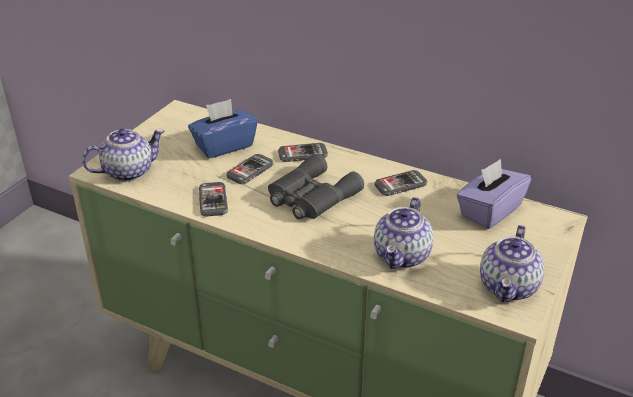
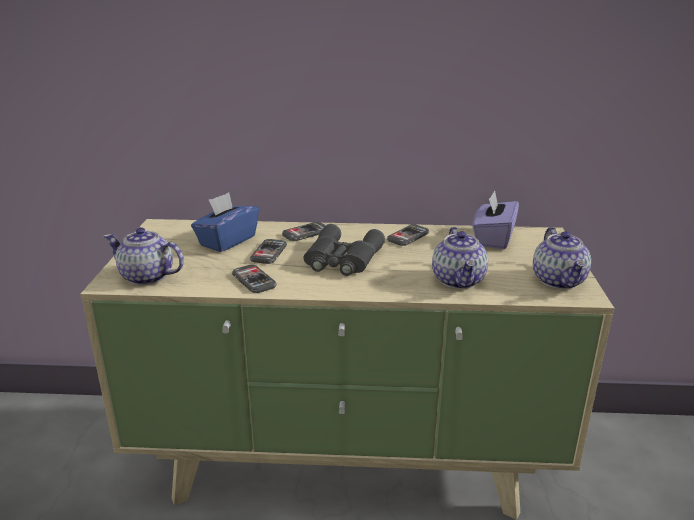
camera: 25 degrees left, 10 degrees down
(128, 171) = (146, 277): teapot -> teapot turned 105 degrees counterclockwise

